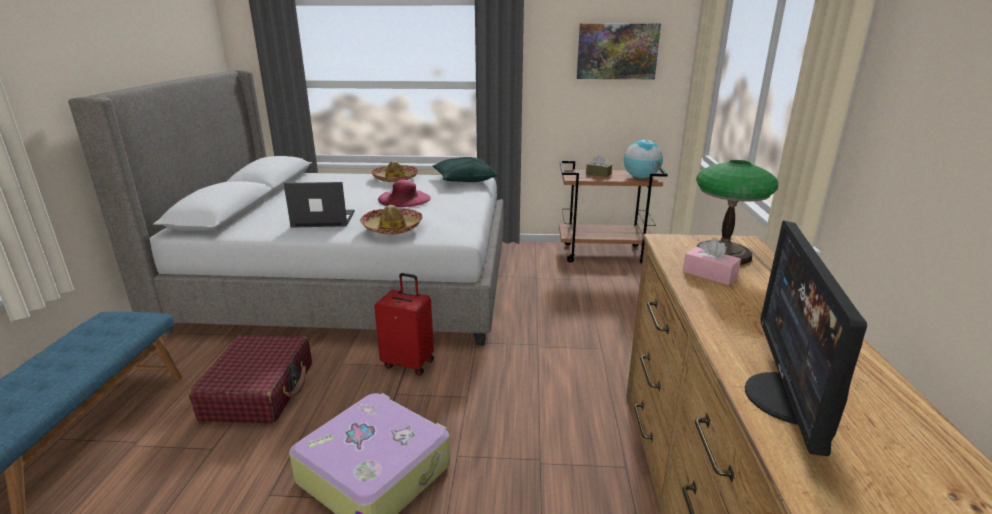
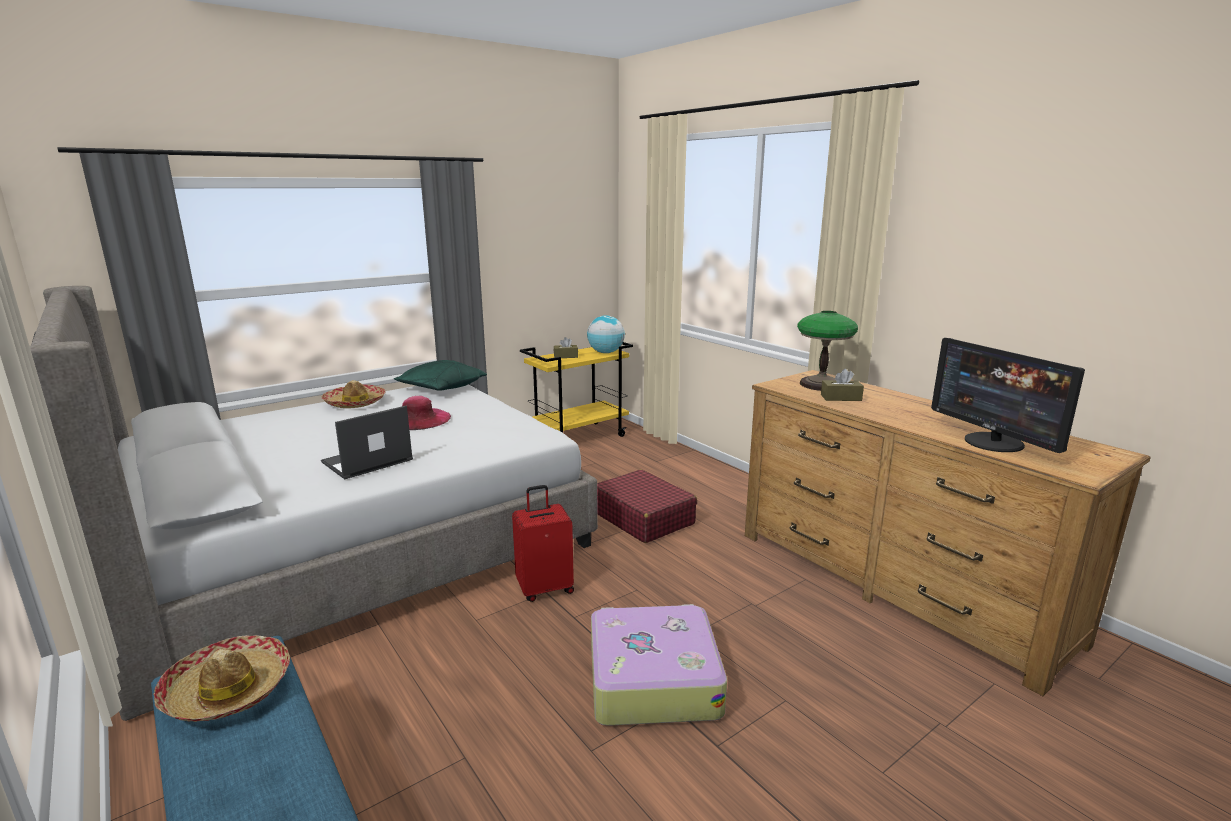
camera: 40 degrees left, 5 degrees down
(259, 391) = (425, 685): red suitcase -> red suitcase (643, 518)
(392, 228) = (472, 446): hat -> hat (228, 690)
(604, 253) = (579, 437): brown cart -> yellow cart
(617, 51) = (558, 232): picture -> none
(709, 274) = (841, 398): pink tissue box -> brown tissue box

